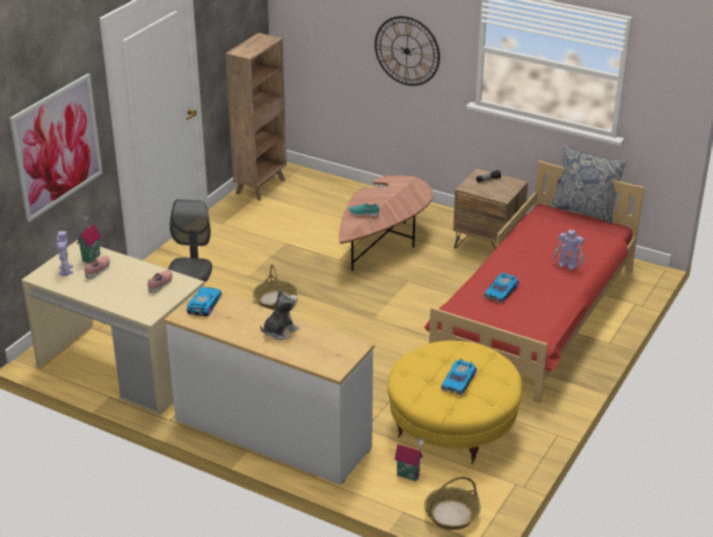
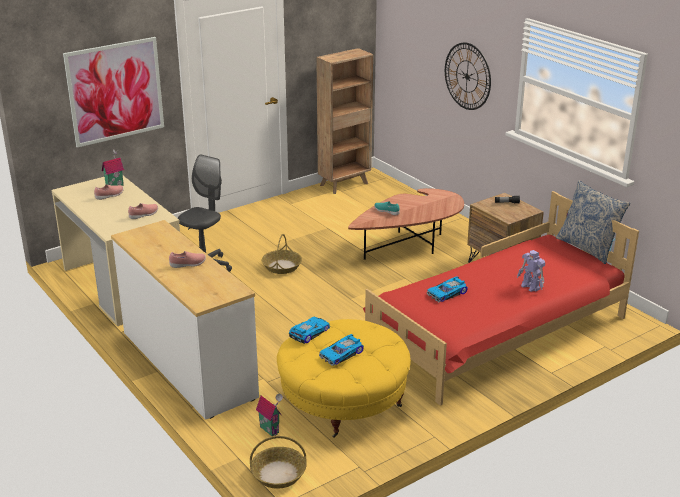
camera: 25 degrees right, 5 degrees down
(66, 270) = (88, 190): toy robot -> none
(203, 304) = (151, 232): toy car -> toy car (308, 332)
(279, 331) = (188, 264): plush toy -> pink shoe

